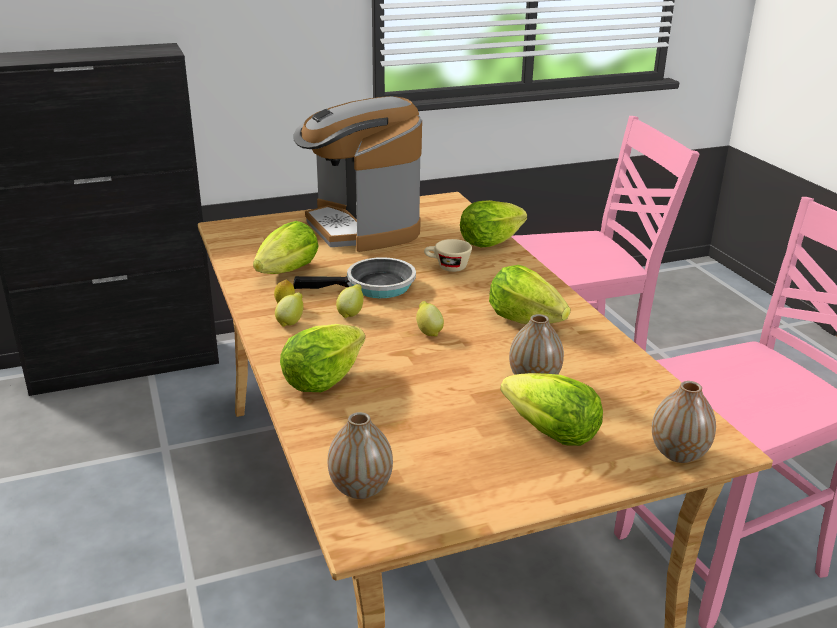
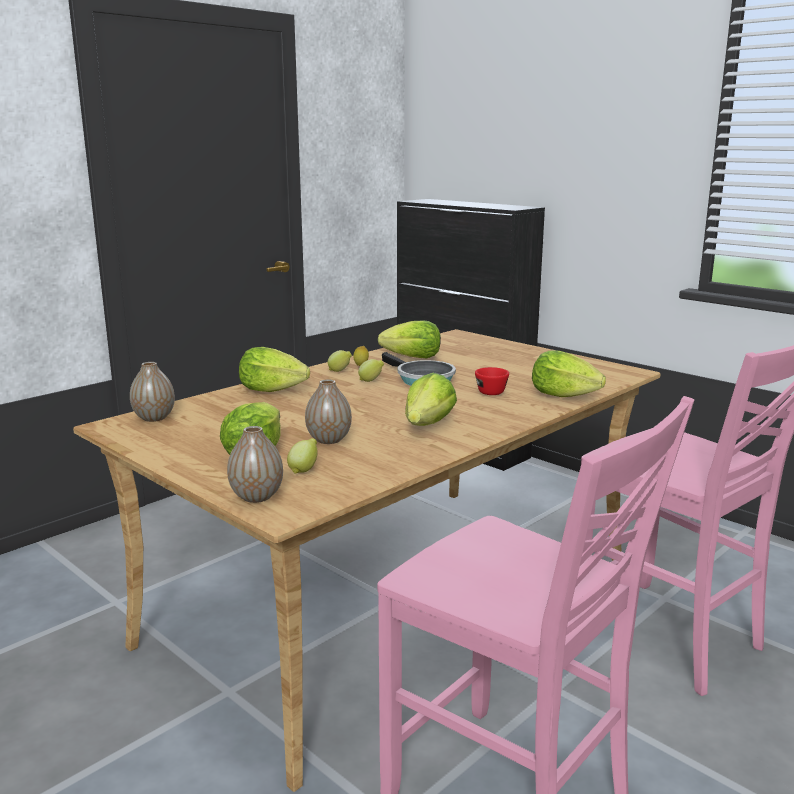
camera: 65 degrees right, 10 degrees down
(362, 228) = (520, 360): coffee machine -> none
(428, 332) = (369, 402): lemon -> lemon (304, 470)
(447, 267) = (489, 391): beige cup -> red cup

